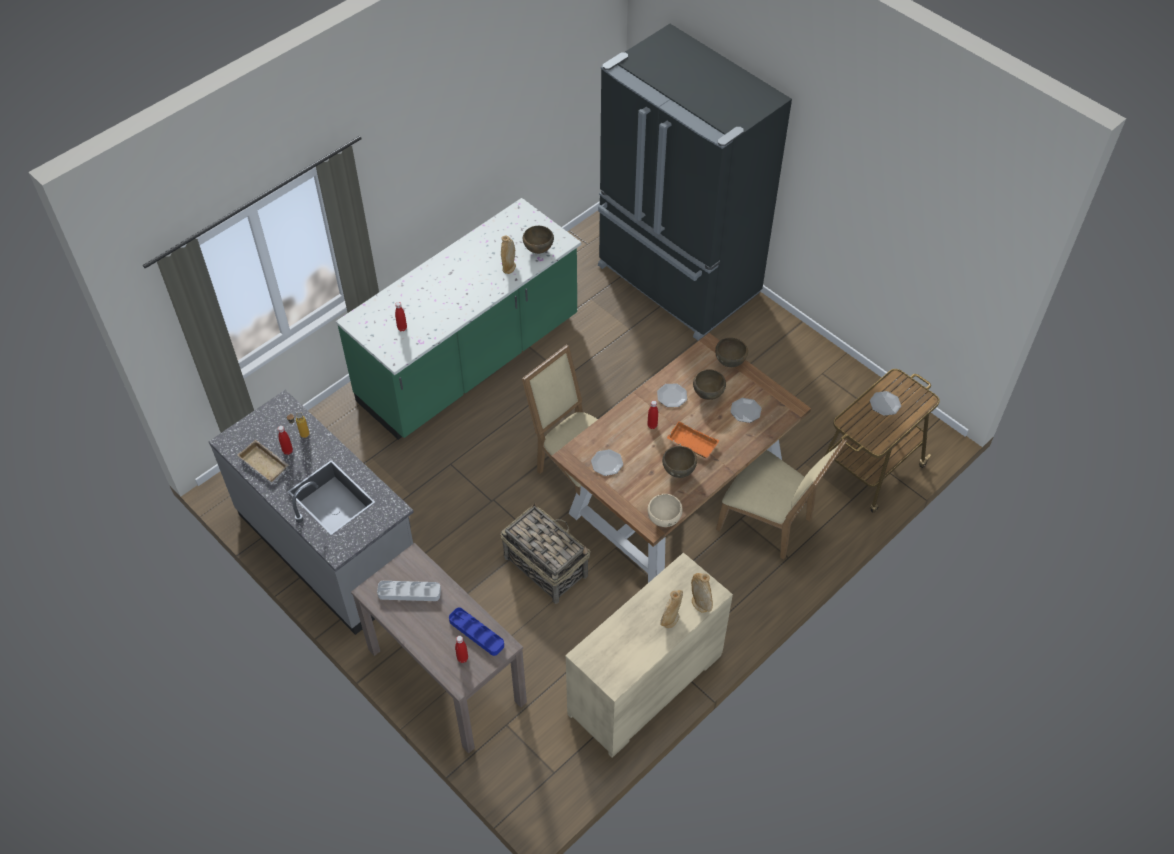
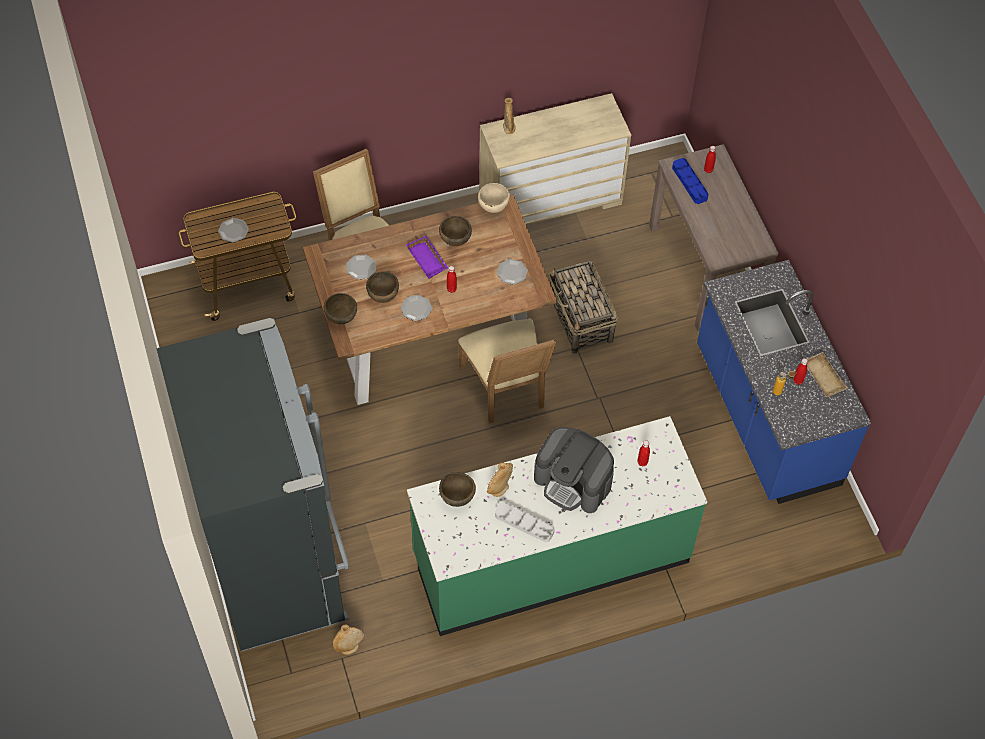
camera: 155 degrees left, 5 degrees up
(330, 546) = (765, 417): grey counter -> blue counter
(409, 592) = (730, 233): grey tray -> grey tray (524, 523)
(452, 294) = (573, 481): none -> coffee machine
(670, 619) = (538, 126): beige vase -> beige vase (349, 647)
(691, 443) = (428, 259): orange tray -> purple tray

